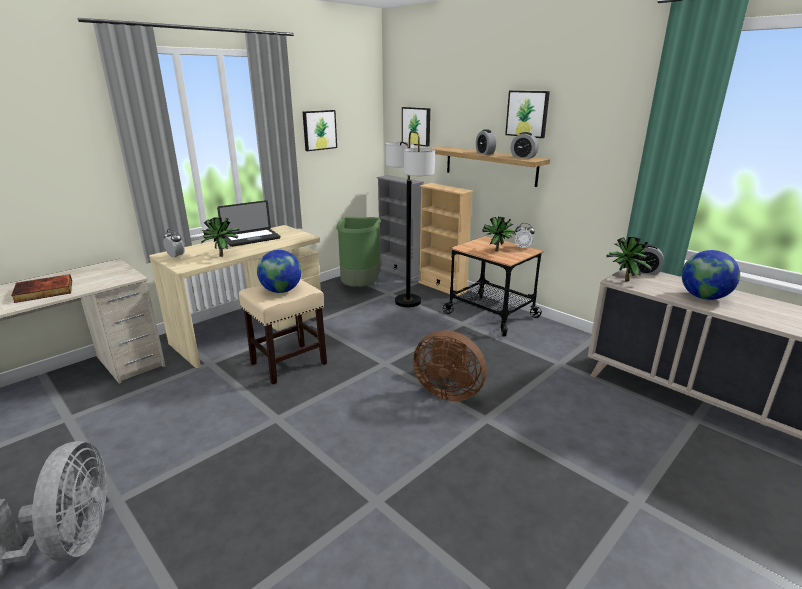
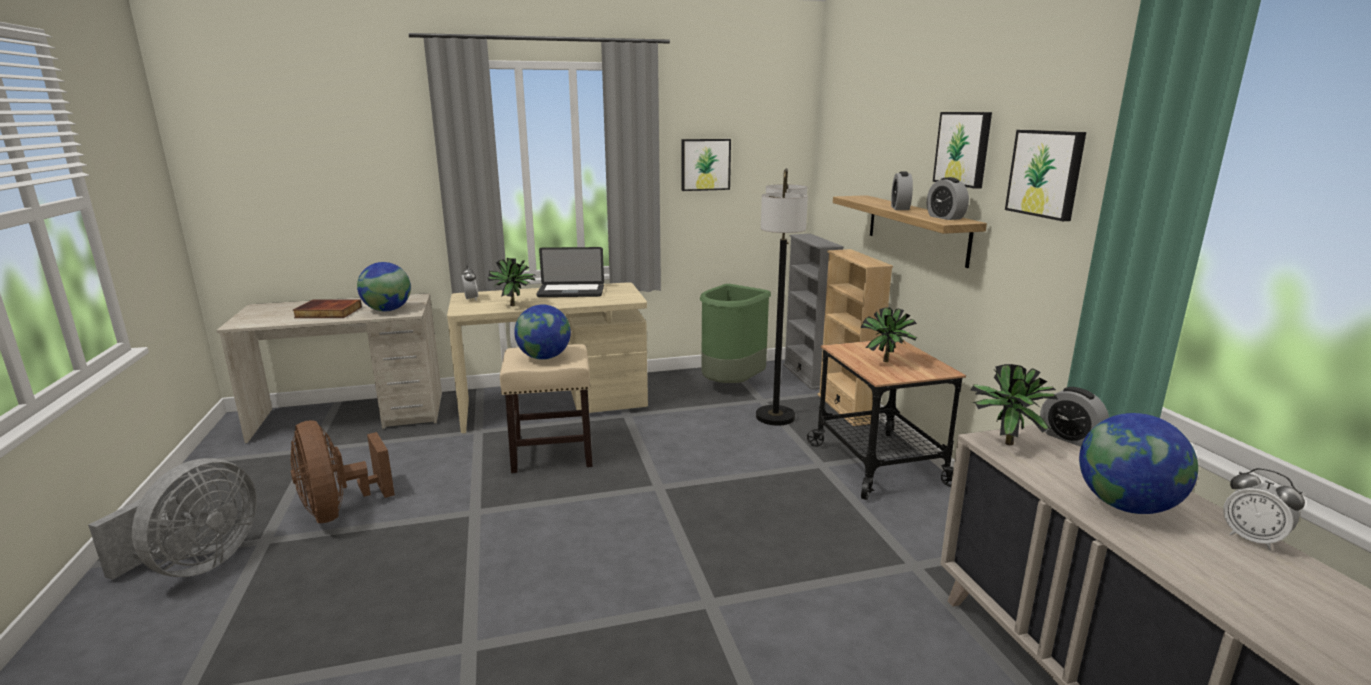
camera: 30 degrees right, 5 degrees down
(105, 279) = (387, 310): none -> globe
(416, 126) = (844, 165): picture -> picture (1046, 173)
(448, 391) = (699, 548): brown fan -> brown fan (339, 510)
(523, 247) = (936, 365): alarm clock -> alarm clock (1252, 539)

